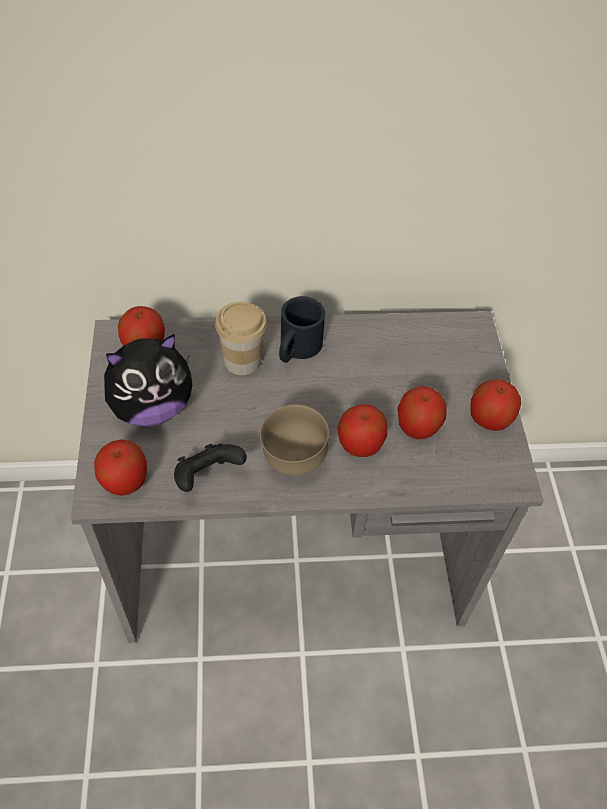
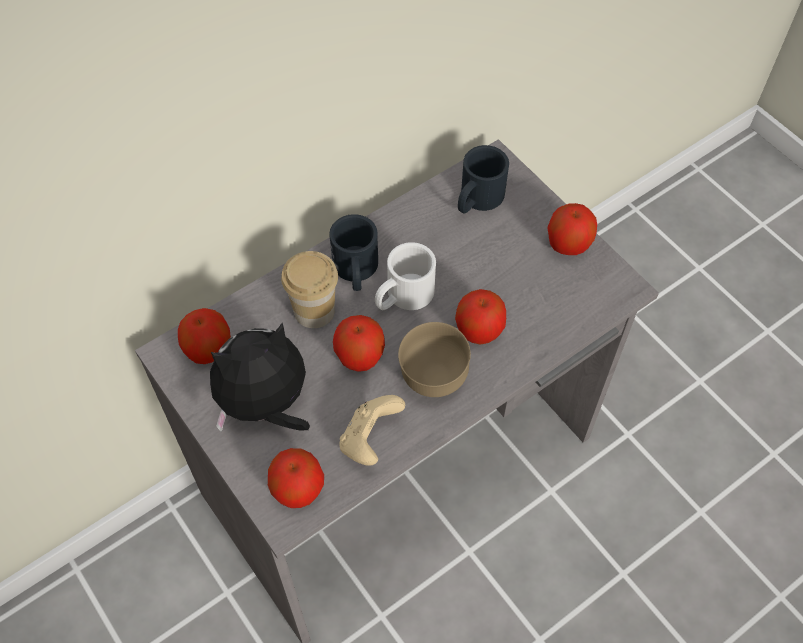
camera: 30 degrees left, 5 degrees up
(152, 408) = (266, 405): plush toy -> plush toy turned 150 degrees counterclockwise
(207, 477) = (370, 439): black game controller -> beige game controller
(318, 387) = (403, 297): none -> white mug
(417, 427) = (515, 285): apple -> apple (360, 356)
(436, 346) = (477, 200): none -> black mug

